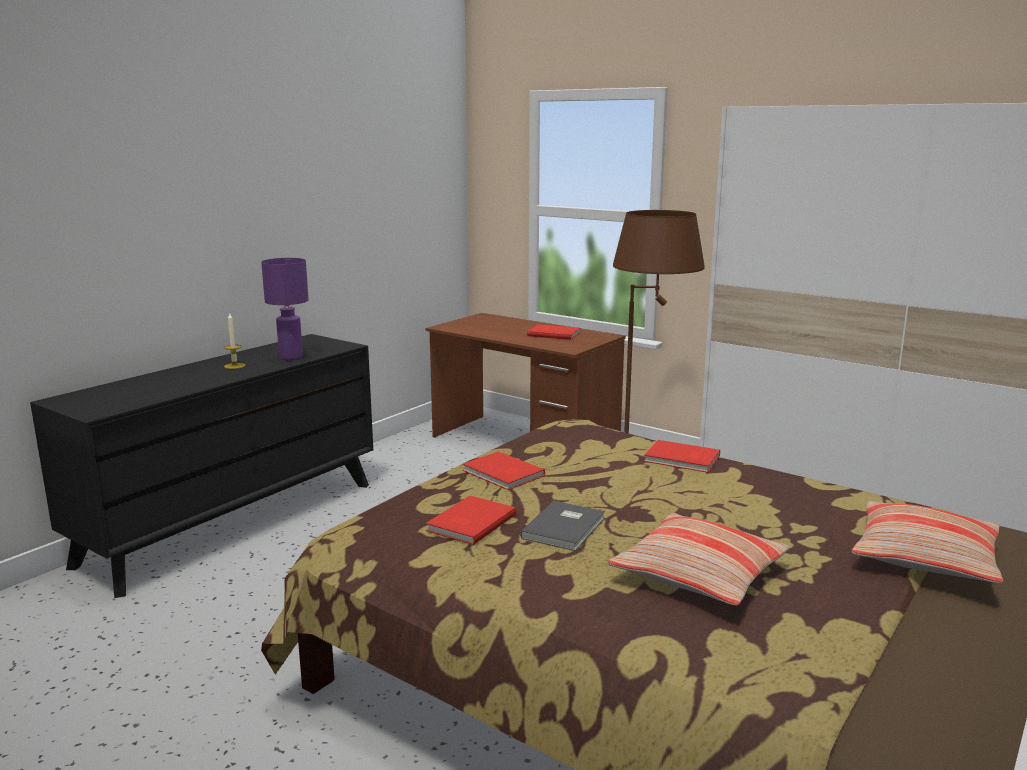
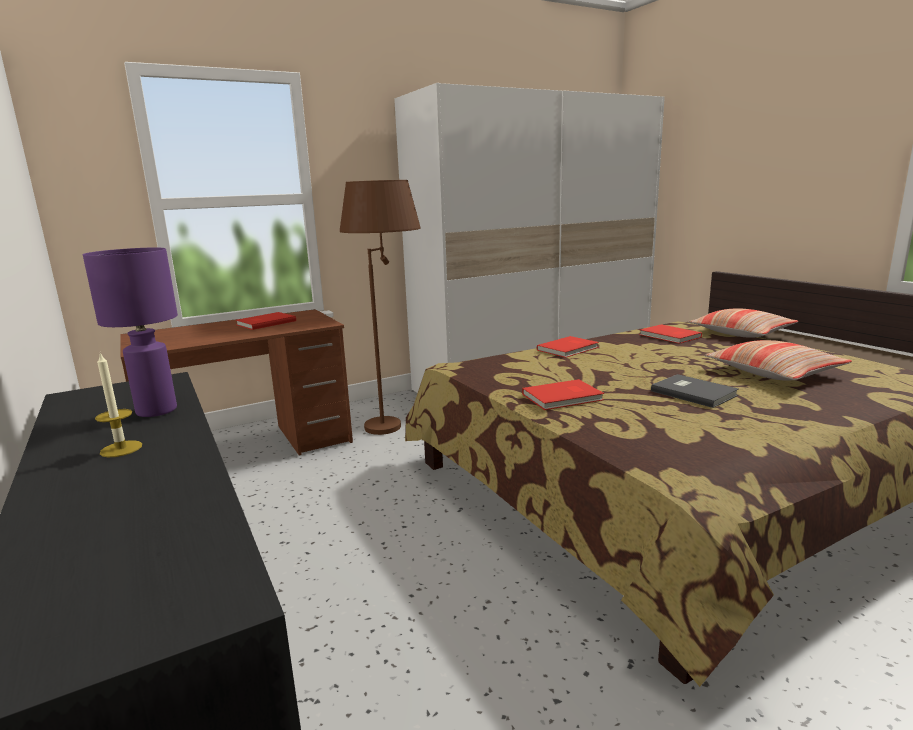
camera: 65 degrees left, 0 degrees up
(469, 522) = (675, 421): red book -> red book (669, 336)

